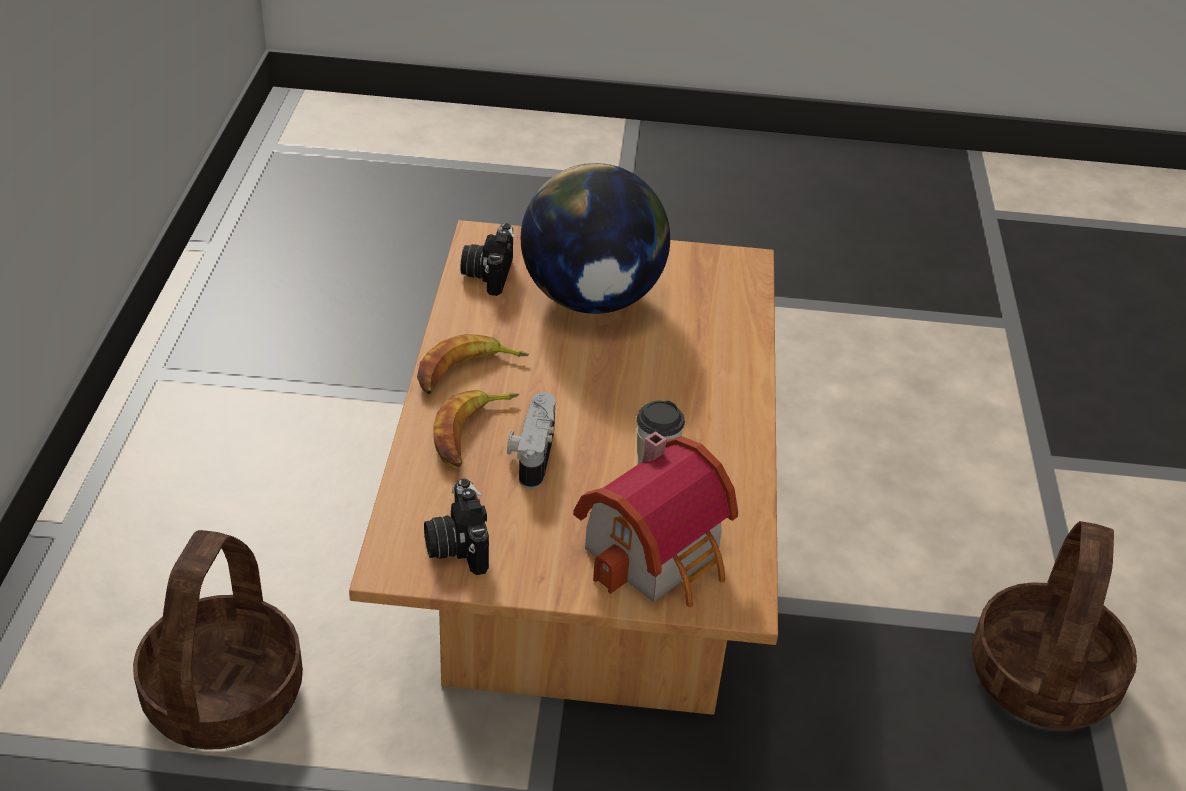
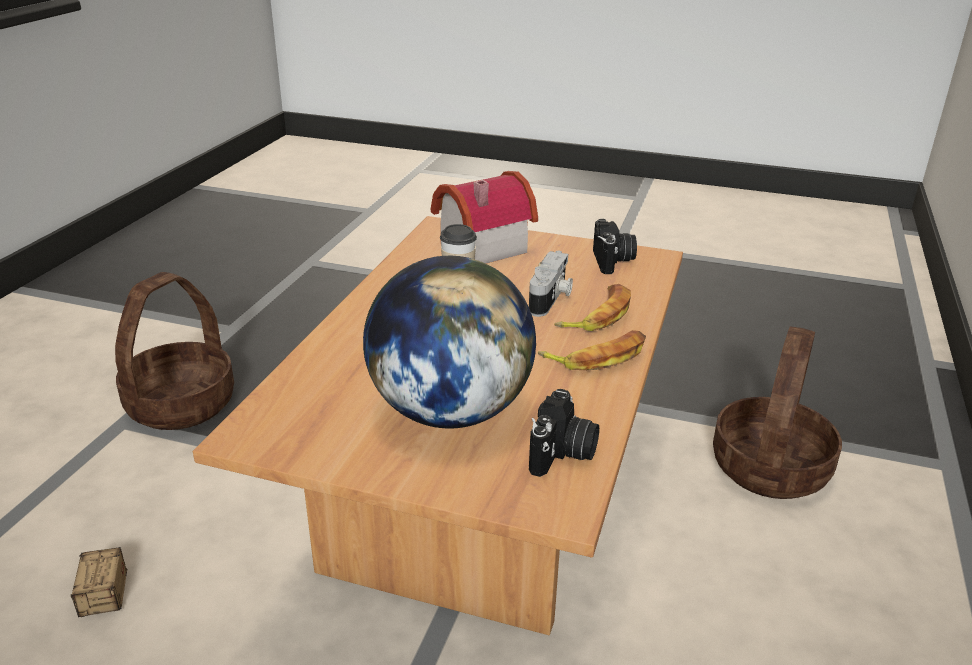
camera: 165 degrees left, 10 degrees down
(870, 427) = (98, 624): none -> storage box

